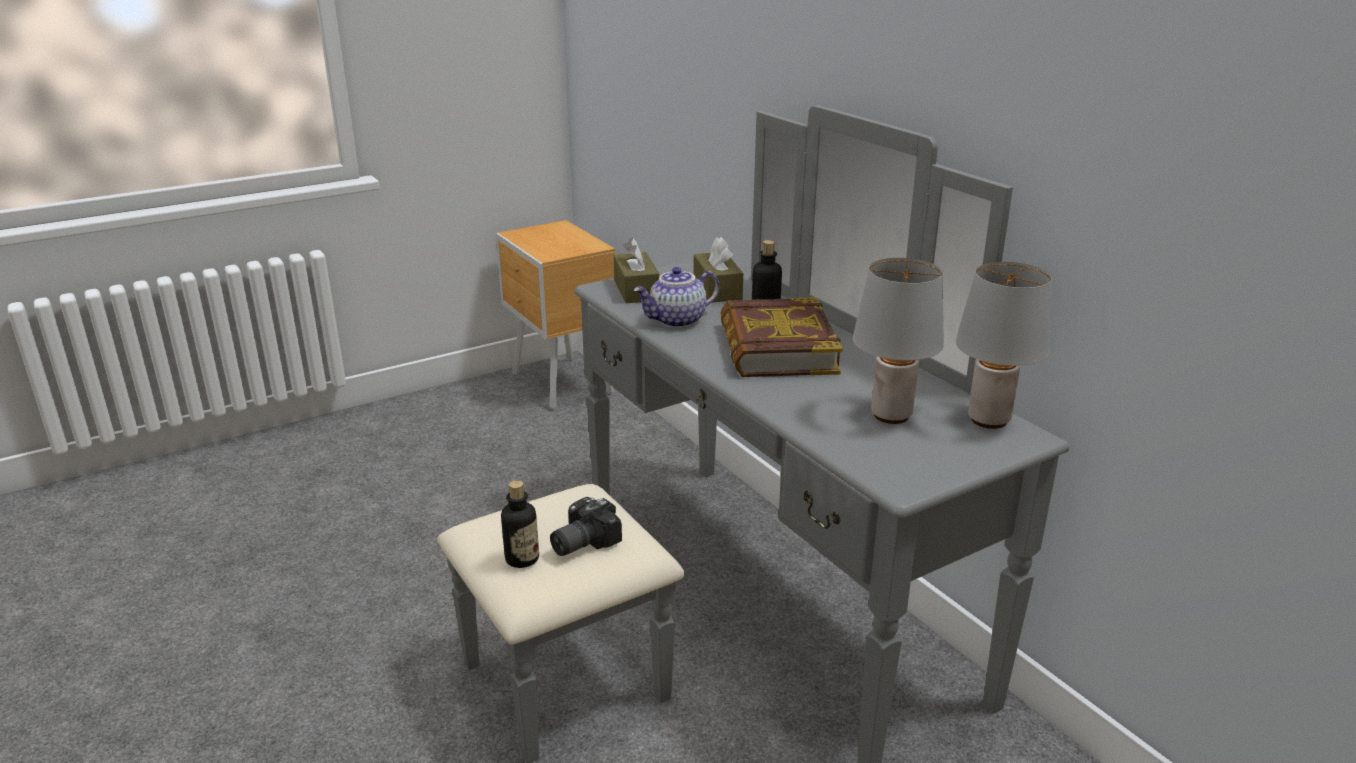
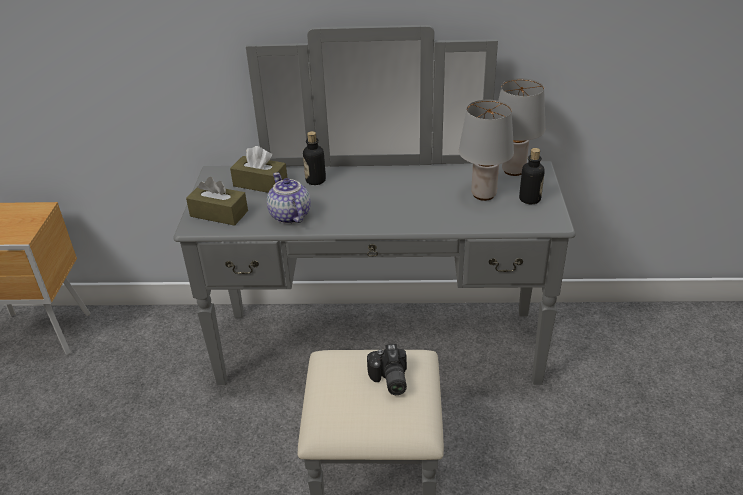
camera: 55 degrees left, 10 degrees up
(522, 559) = (383, 414): bottle -> bottle (529, 199)
(677, 321) = (289, 216): teapot -> teapot turned 150 degrees clockwise
(776, 348) = (368, 196): book -> none

